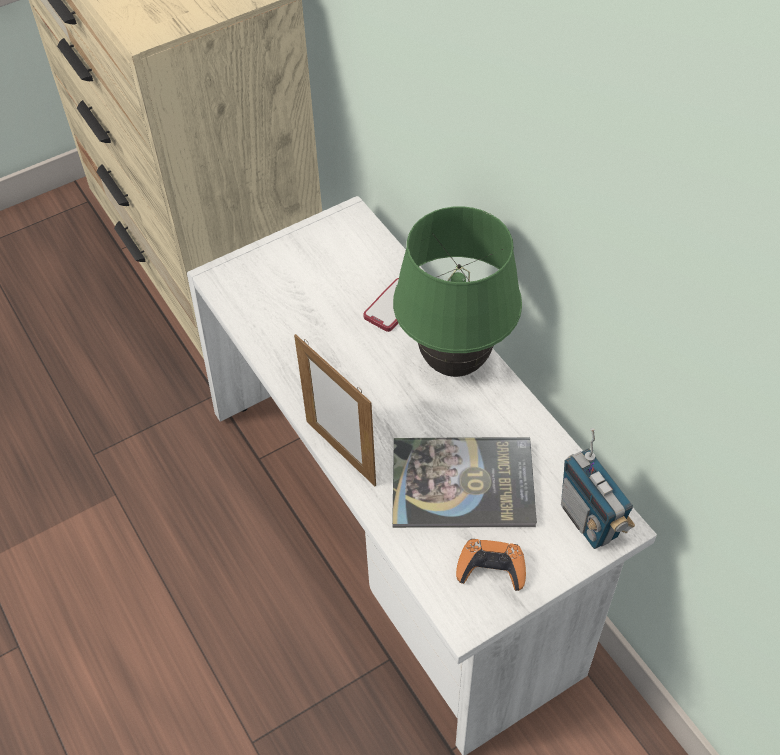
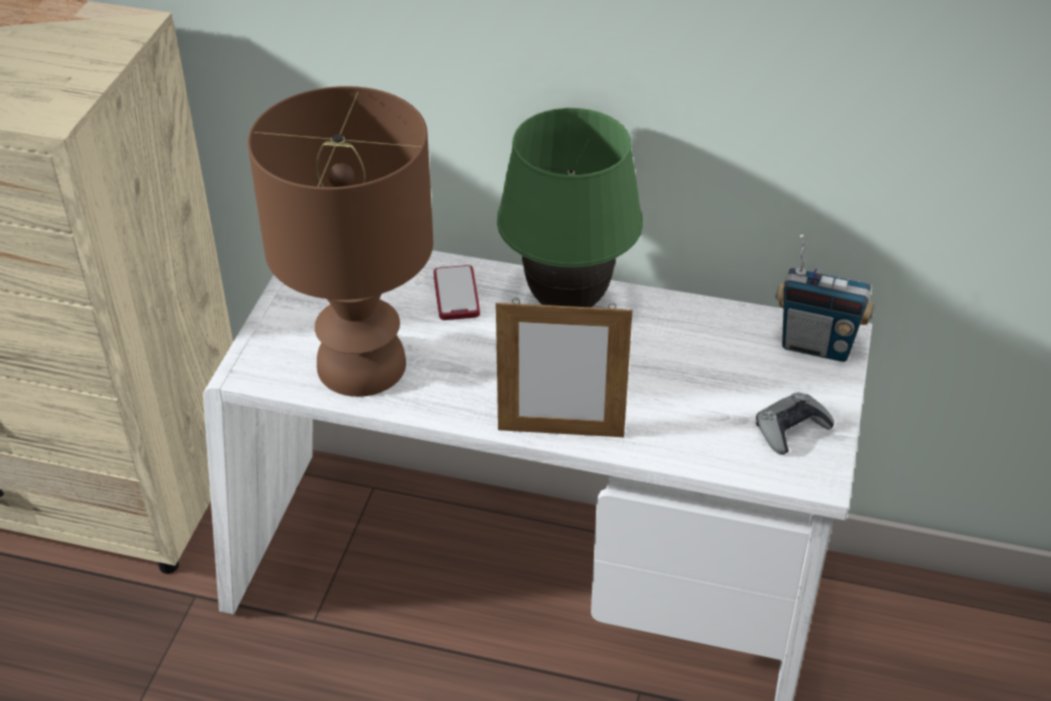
camera: 45 degrees left, 10 degrees down
(283, 316) = (361, 363): none -> brown table lamp
(462, 483) = (691, 386): book -> none
(491, 568) = (791, 429): orange game controller -> grey game controller

